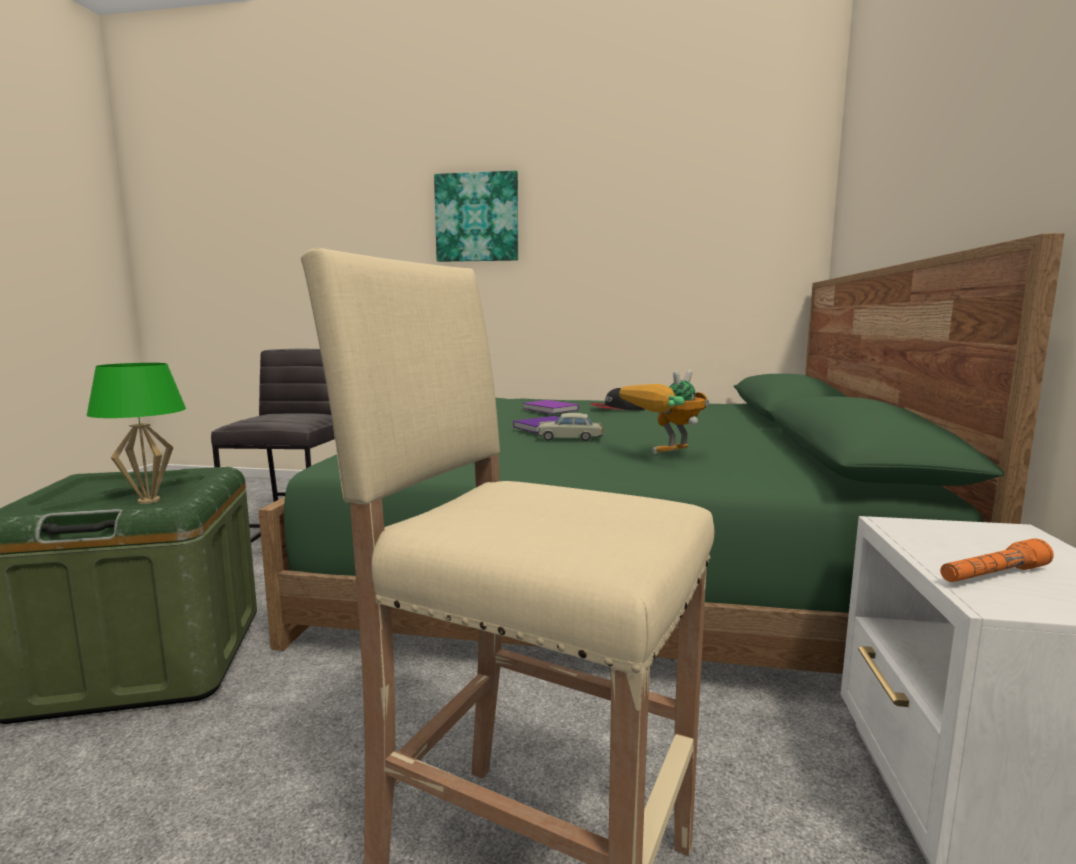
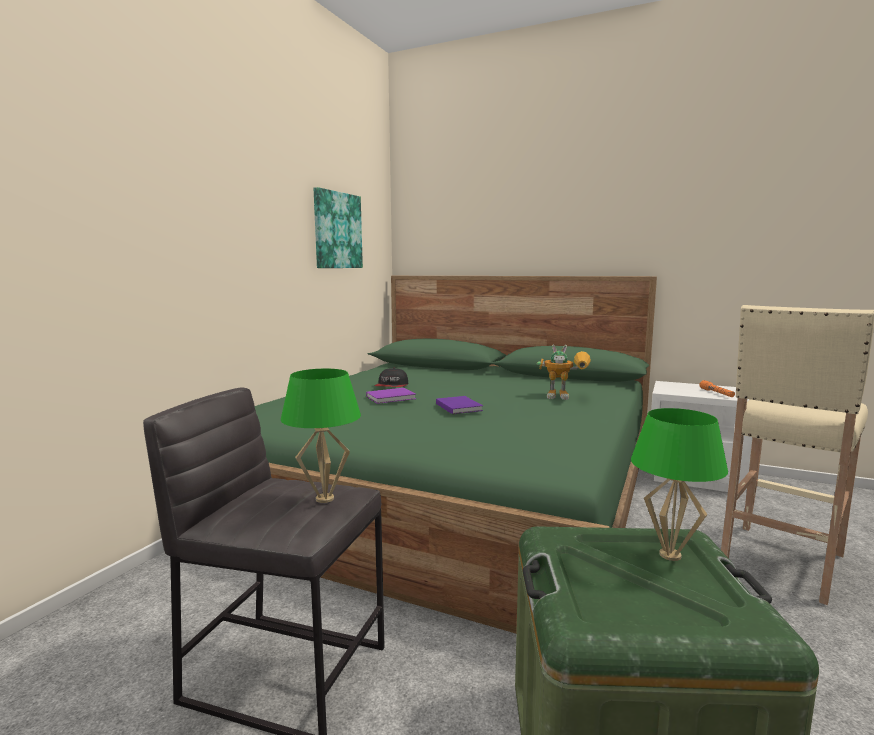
camera: 75 degrees left, 0 degrees up
(274, 419) = (325, 499): none -> green table lamp
(477, 218) = (184, 195): picture -> picture (337, 230)
(570, 438) = (502, 406): beige toy car -> none
(665, 457) = (566, 397): toy robot -> toy robot turned 60 degrees counterclockwise

